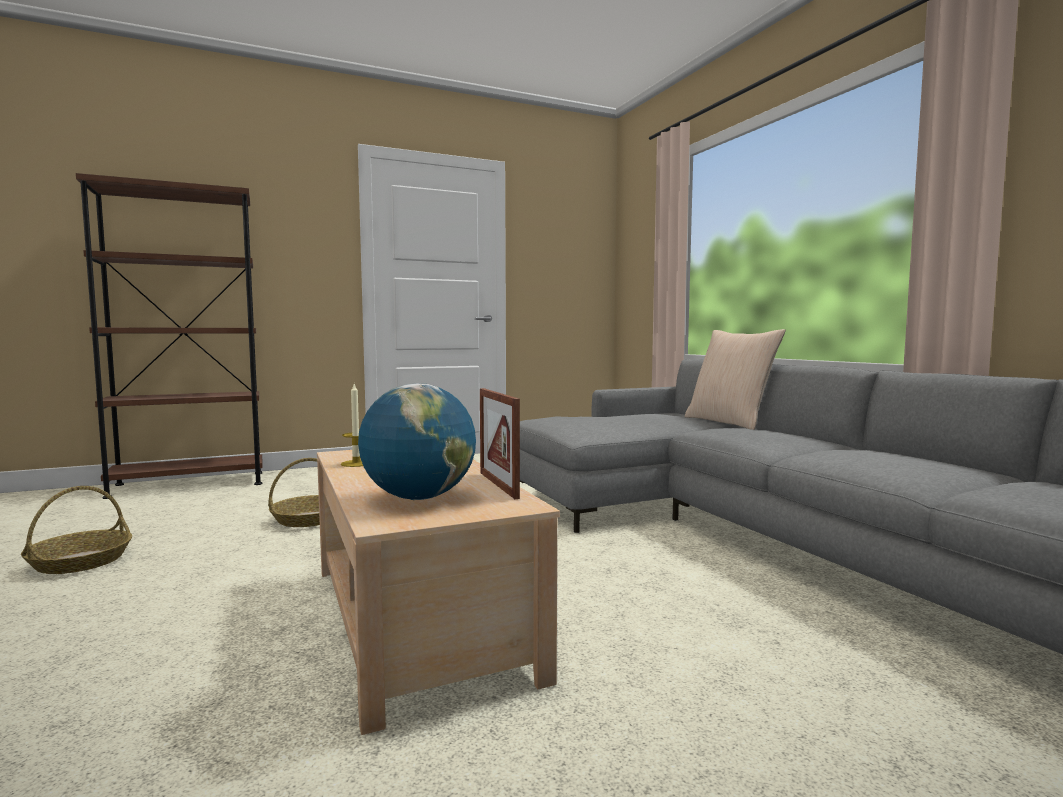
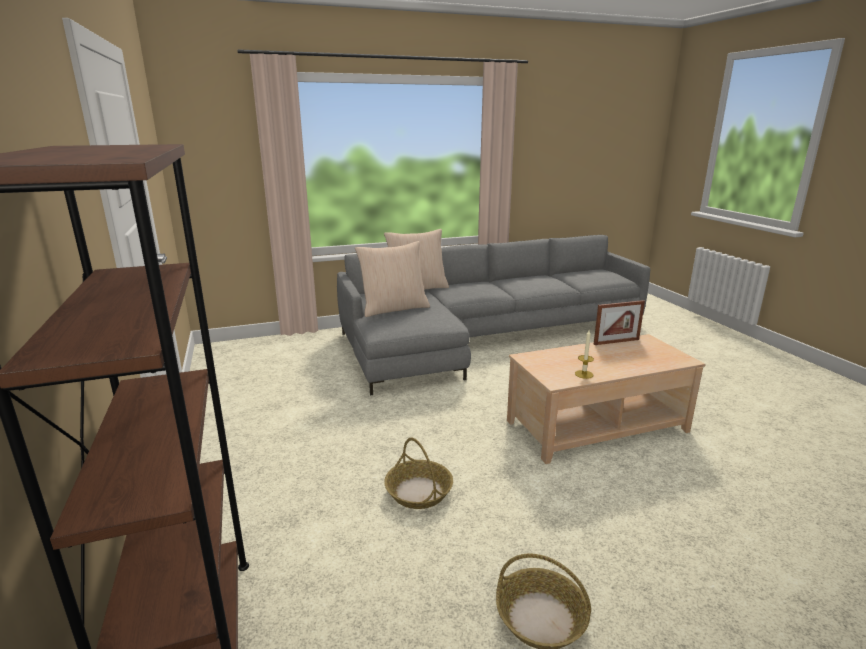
camera: 85 degrees left, 15 degrees up
(419, 498) = (648, 355): globe -> none
(615, 417) = (394, 309): none -> beige pillow

